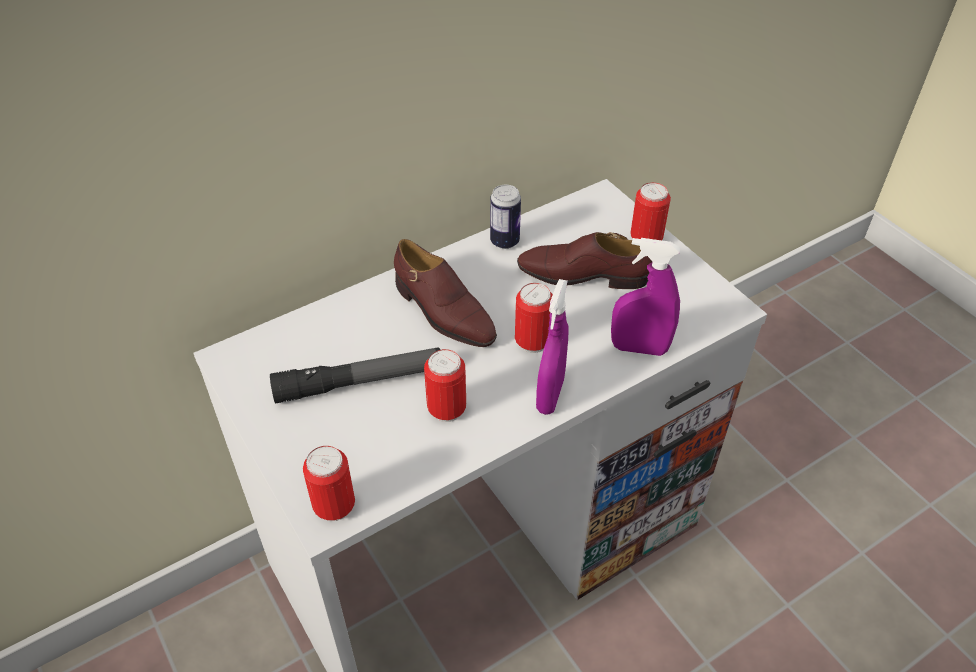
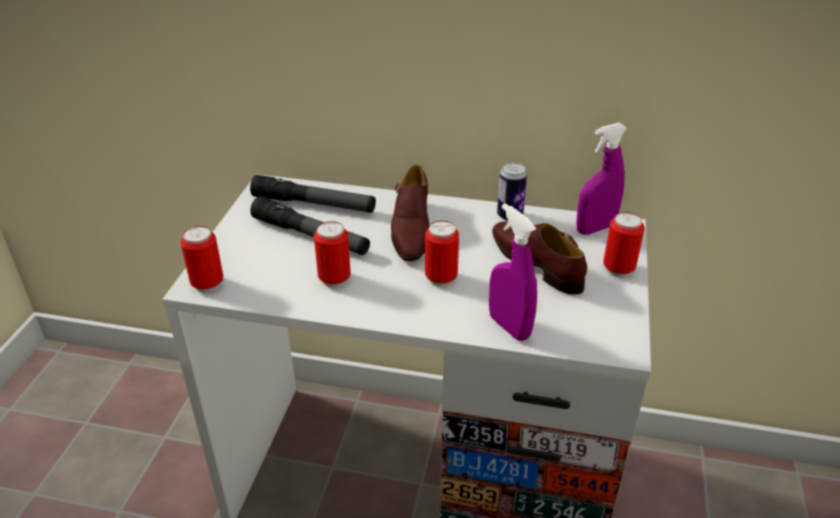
camera: 45 degrees right, 10 degrees down
(311, 346) = (314, 204): none -> flashlight
(550, 395) = (406, 313): purple spray bottle -> purple spray bottle (595, 228)

